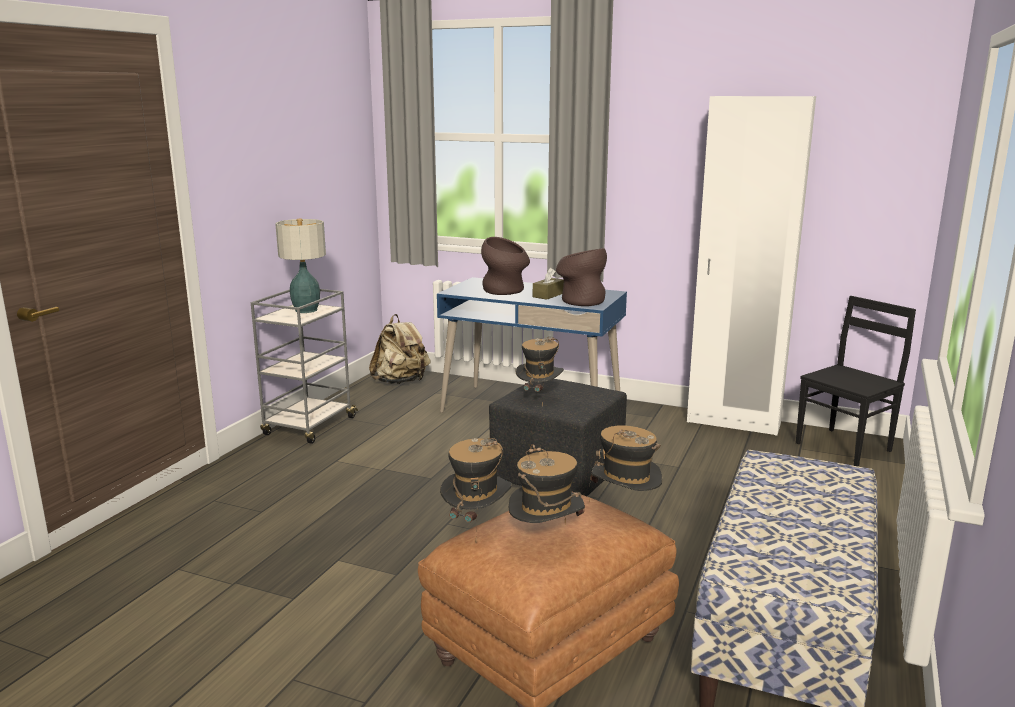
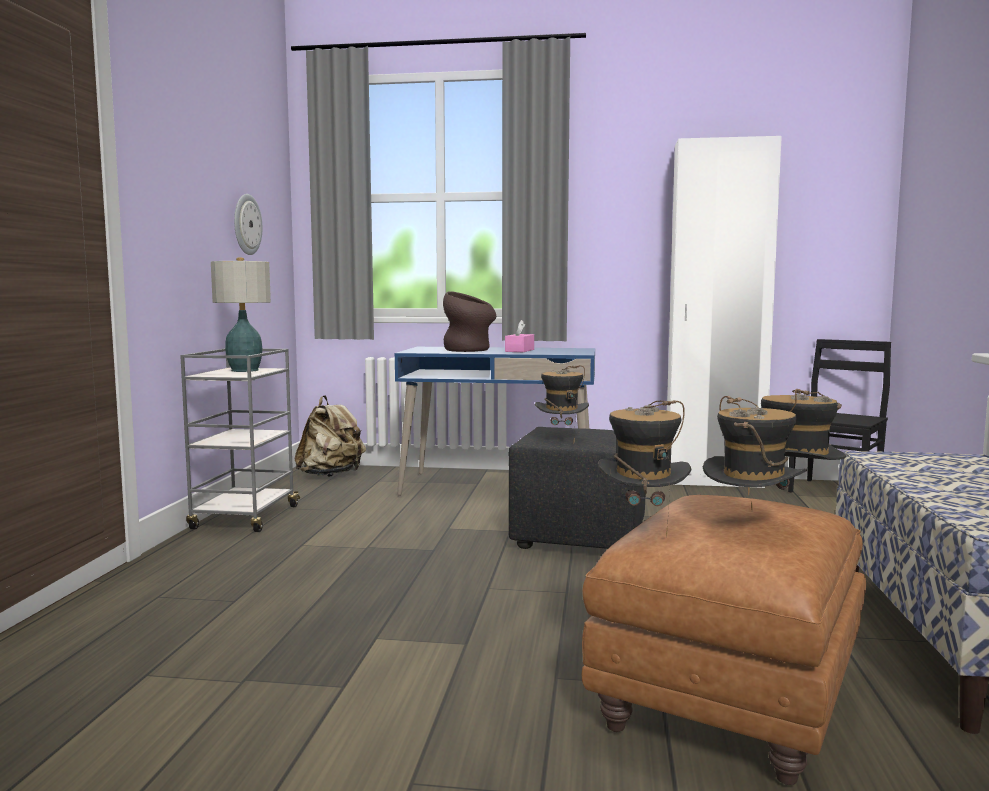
camera: 15 degrees left, 10 degrees down
(320, 174) = (246, 224): none -> wall clock
(548, 295) = (519, 350): brown tissue box -> pink tissue box
(580, 301) = (559, 352): brown vase -> none

